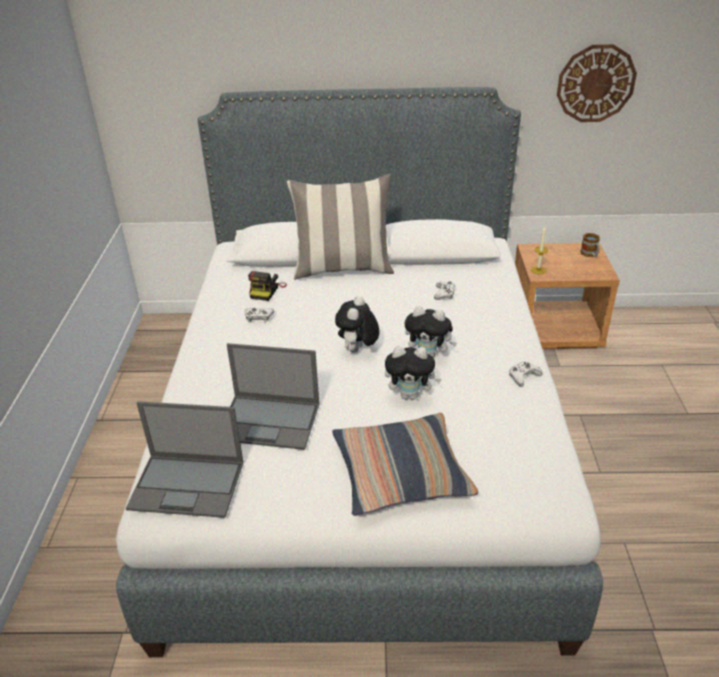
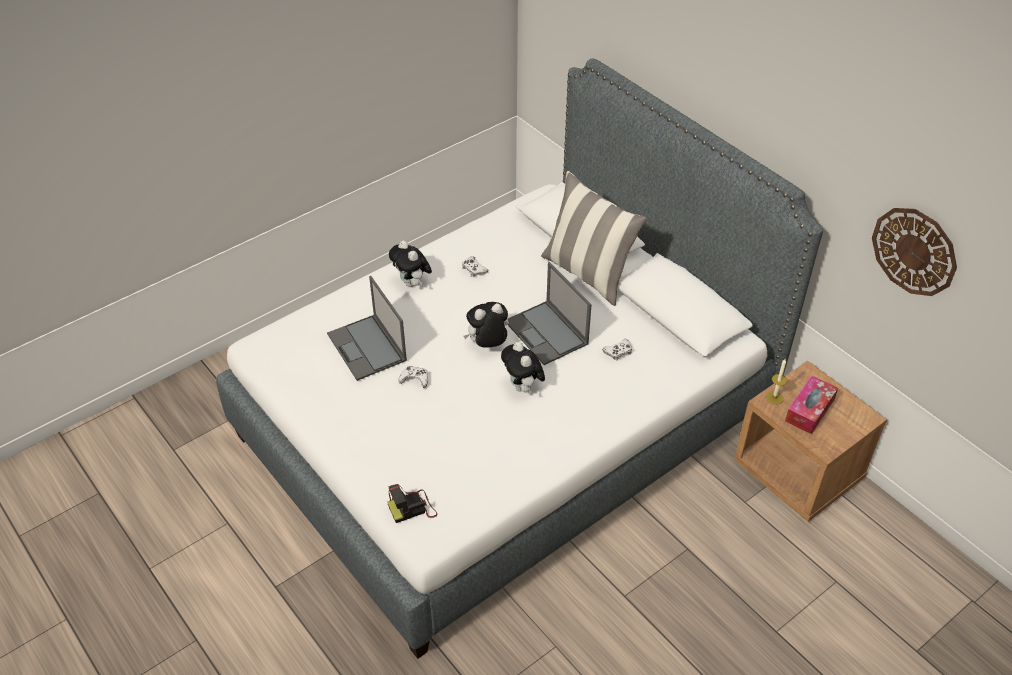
camera: 50 degrees right, 10 degrees up
(188, 485) = (281, 348): laptop -> laptop (547, 333)
(267, 290) = (511, 251): camera -> camera (412, 508)
(401, 473) = (380, 441): pillow -> none
(411, 395) = (466, 402): plush toy -> plush toy (412, 283)
(523, 376) = (551, 455): white game controller -> white game controller (415, 379)
(564, 263) = (809, 410): none -> tissue box
(590, 254) = (851, 422): mug -> none

